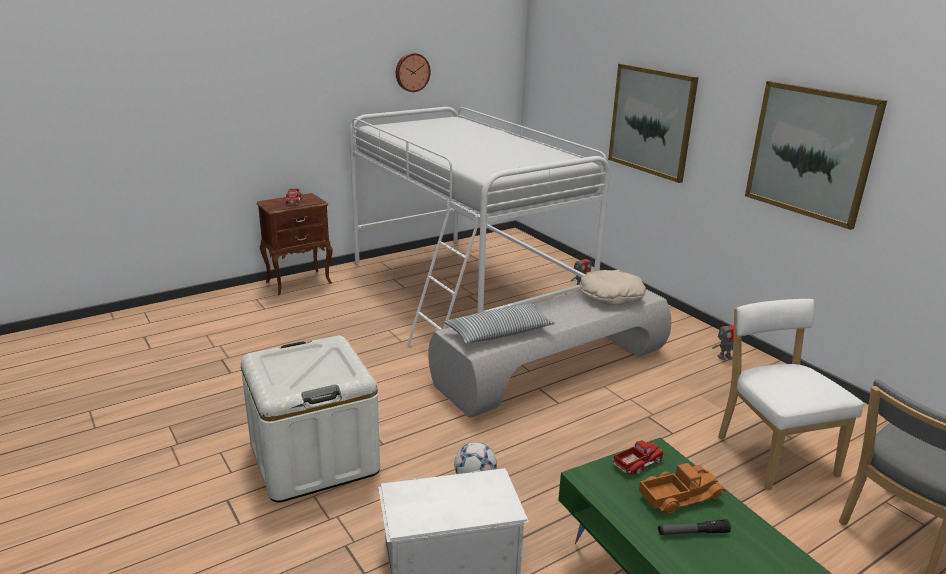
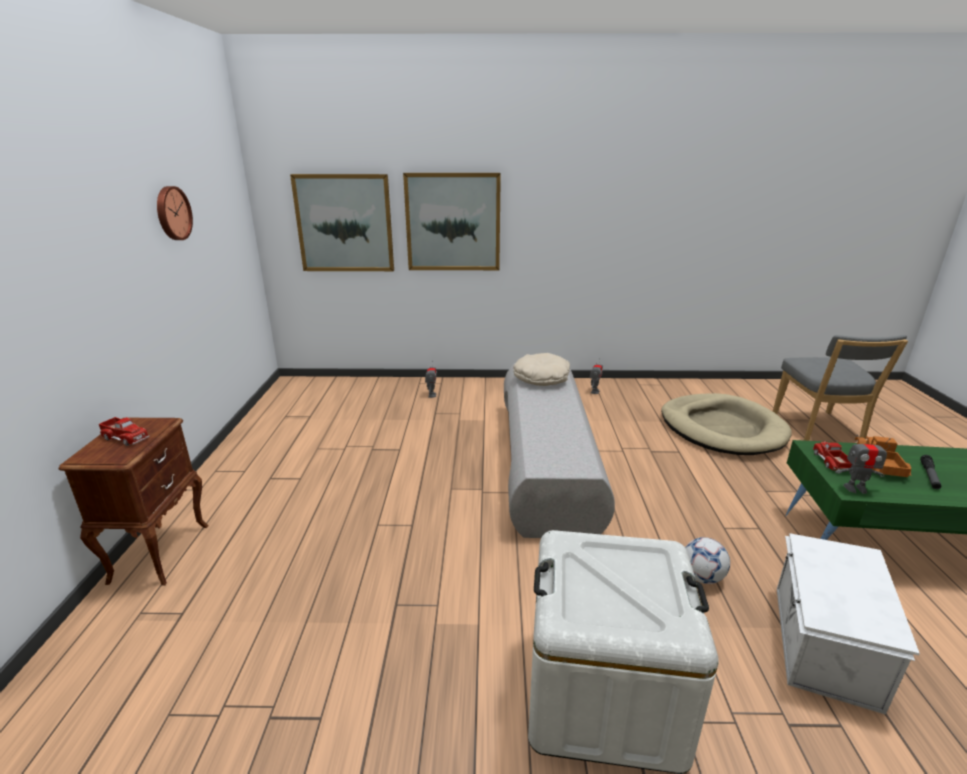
camera: 55 degrees left, 0 degrees up
(464, 291) = (361, 448): white bed -> none
(499, 333) = (561, 445): pillow -> none
(595, 480) = (855, 488): none -> toy robot
(772, 453) = (721, 428): white chair -> beige dog bed
(810, 152) = (617, 215): picture -> picture (344, 223)

